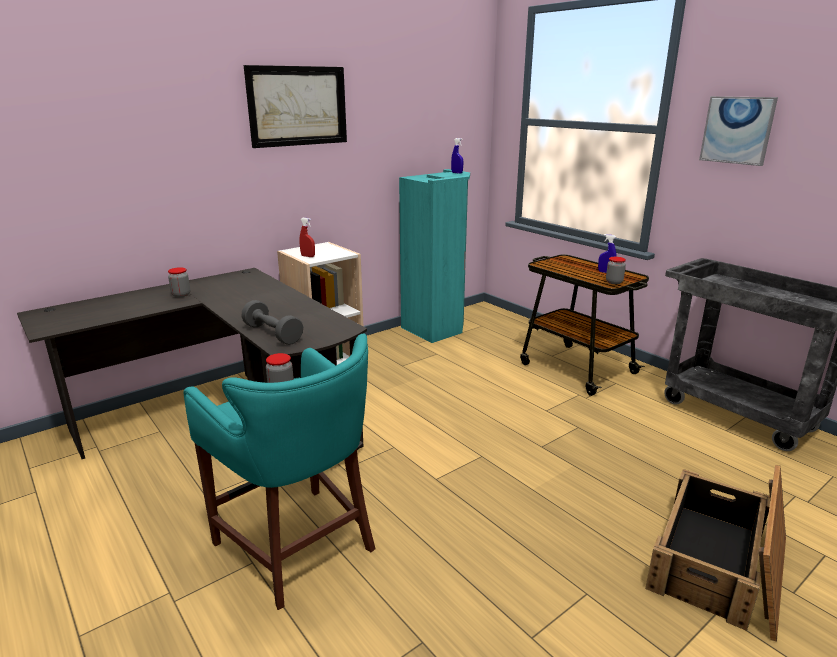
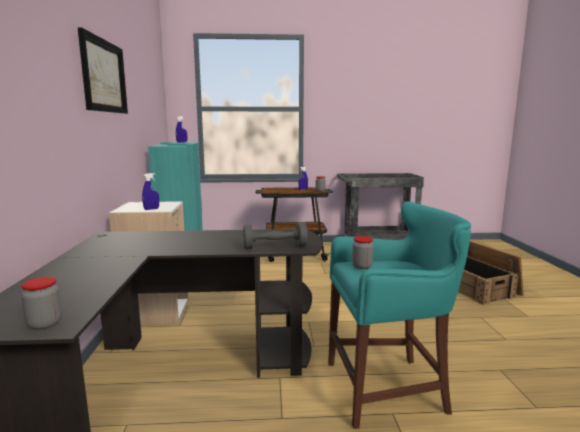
camera: 55 degrees left, 10 degrees down
(181, 295) = (105, 259): jar -> jar (45, 324)
(308, 256) = (151, 209): red spray bottle -> blue spray bottle
(737, 130) = (342, 107): picture -> none

